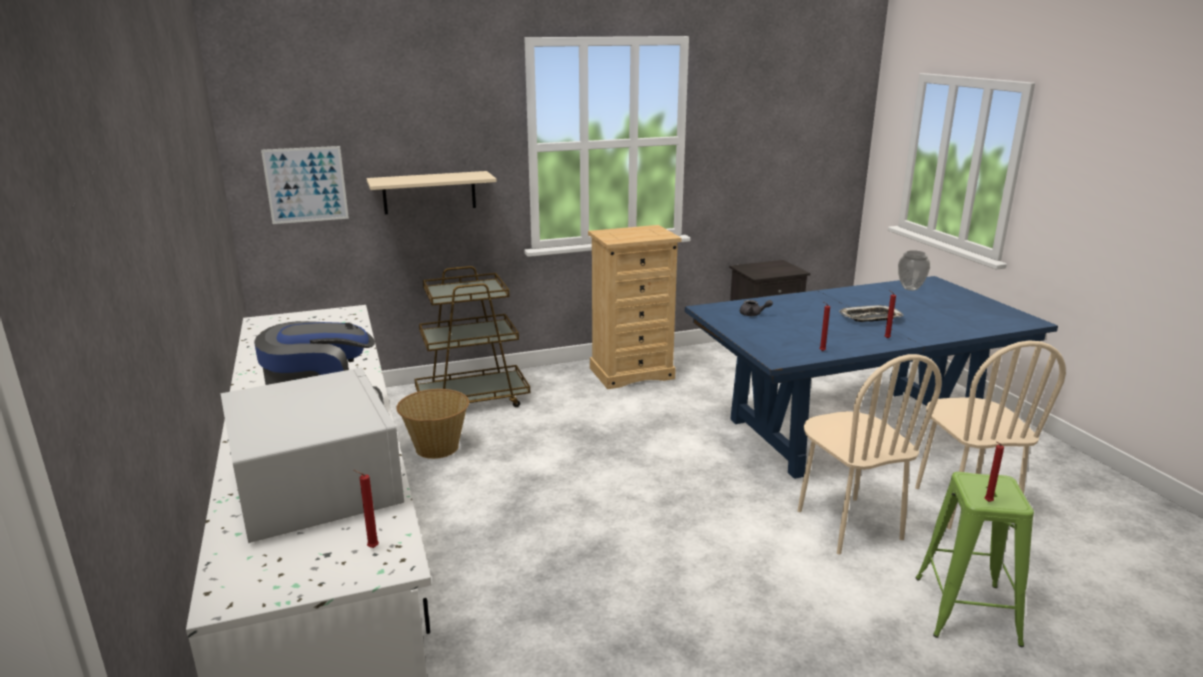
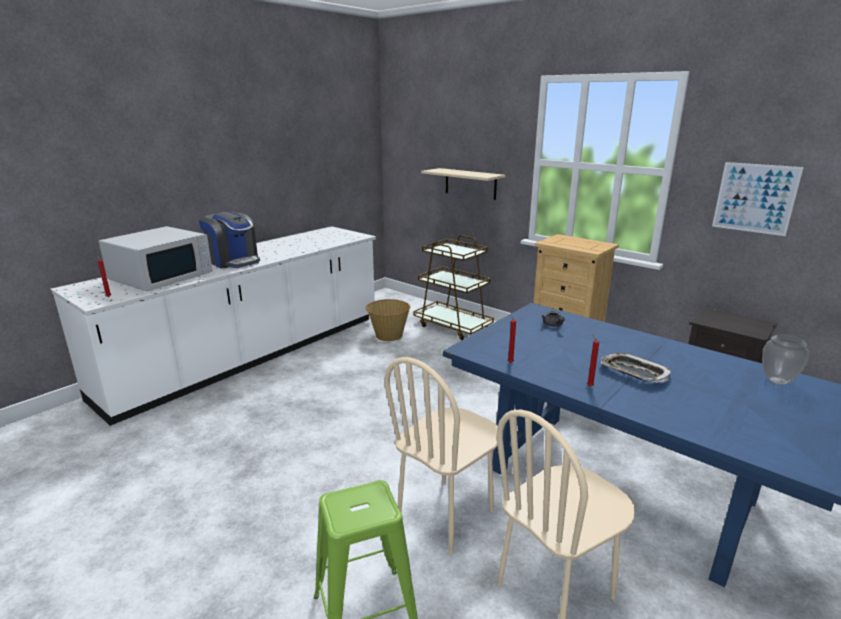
camera: 60 degrees right, 0 degrees up
(306, 185) = (412, 167): picture -> picture (755, 198)
(987, 502) = (335, 504): red candle -> none

